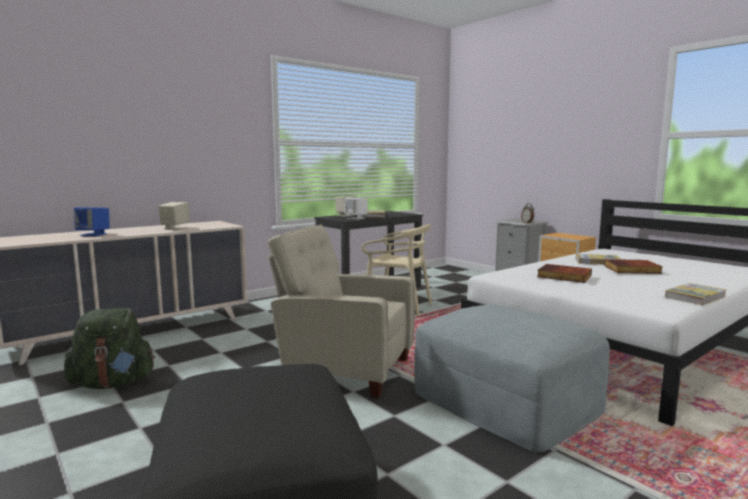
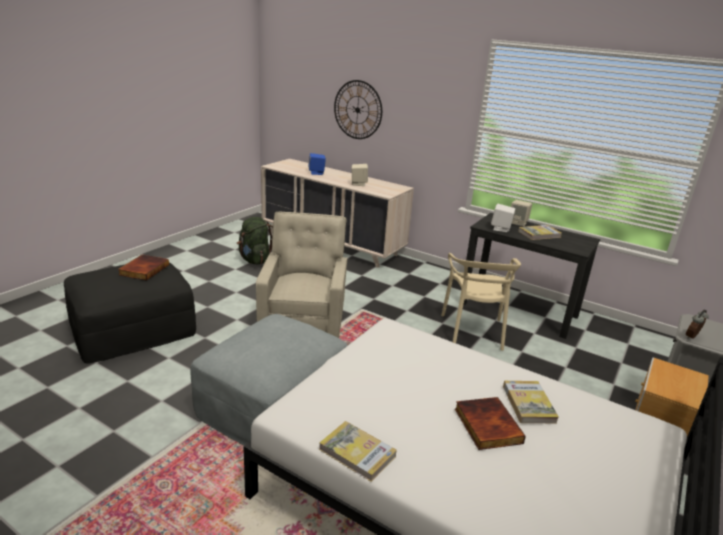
camera: 70 degrees right, 15 degrees up
(117, 140) = (357, 110): none -> wall clock
(563, 276) = (410, 368): book -> book (143, 269)

